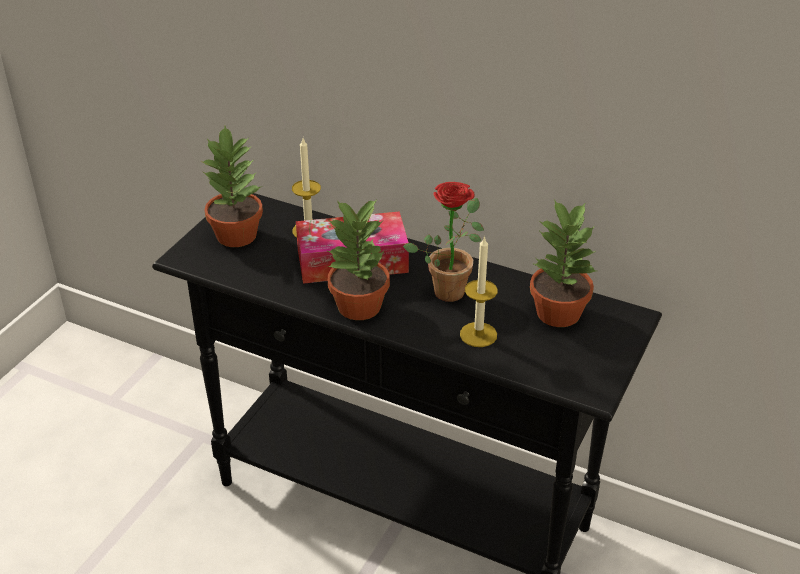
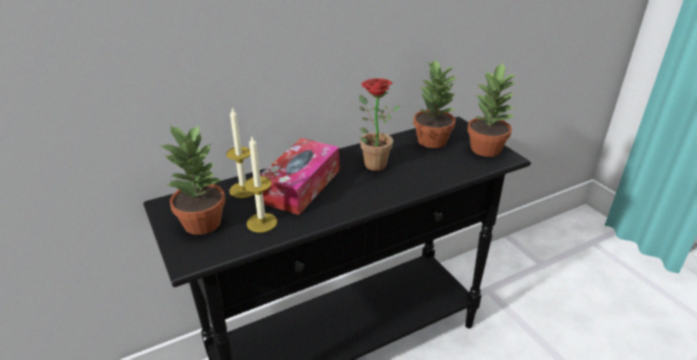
camera: 55 degrees left, 5 degrees down
(360, 307) = (352, 201): potted plant -> potted plant (486, 149)
(478, 334) = (426, 171): candle -> candle (262, 222)

